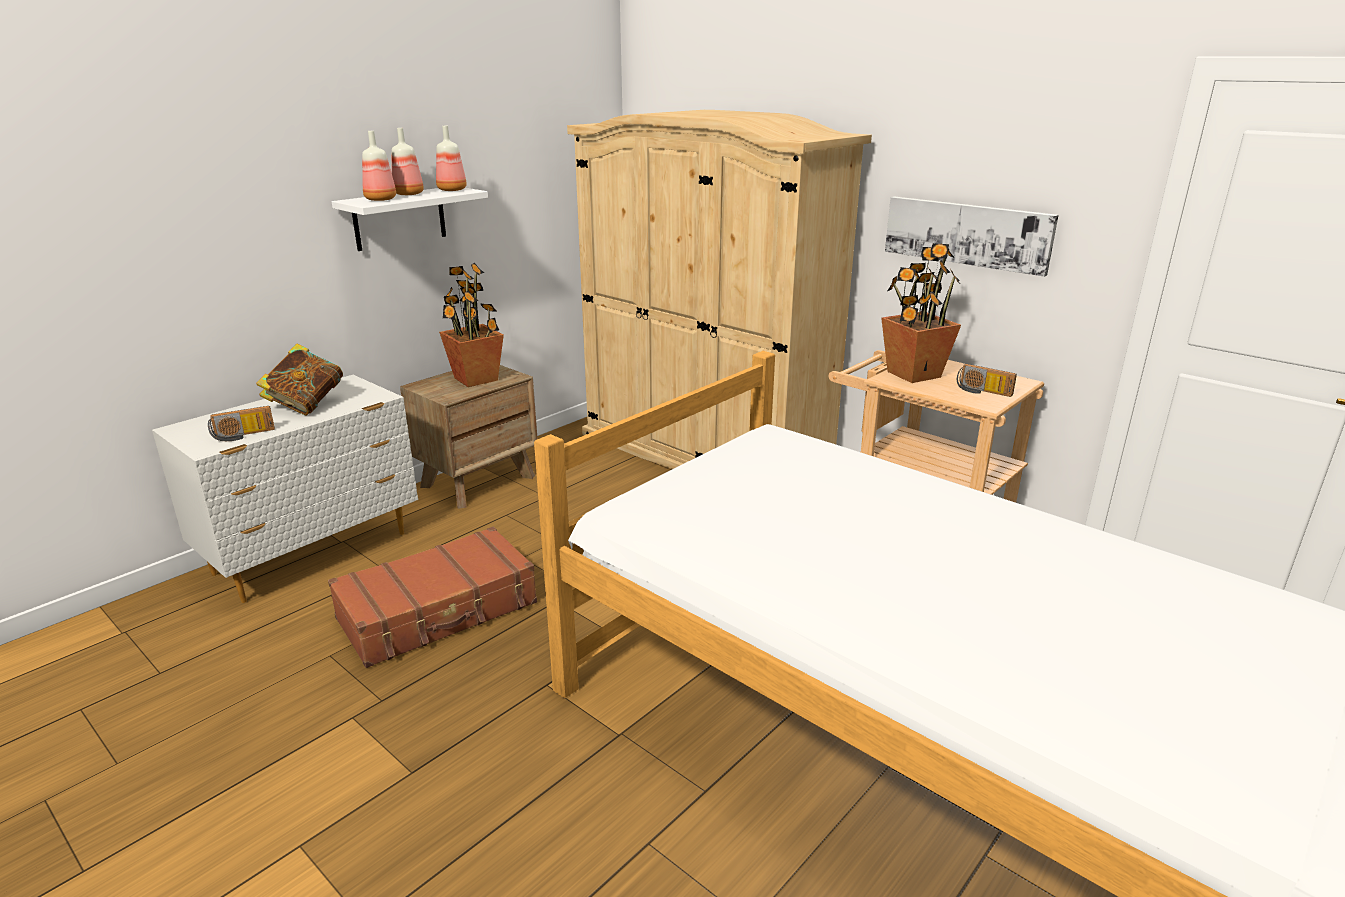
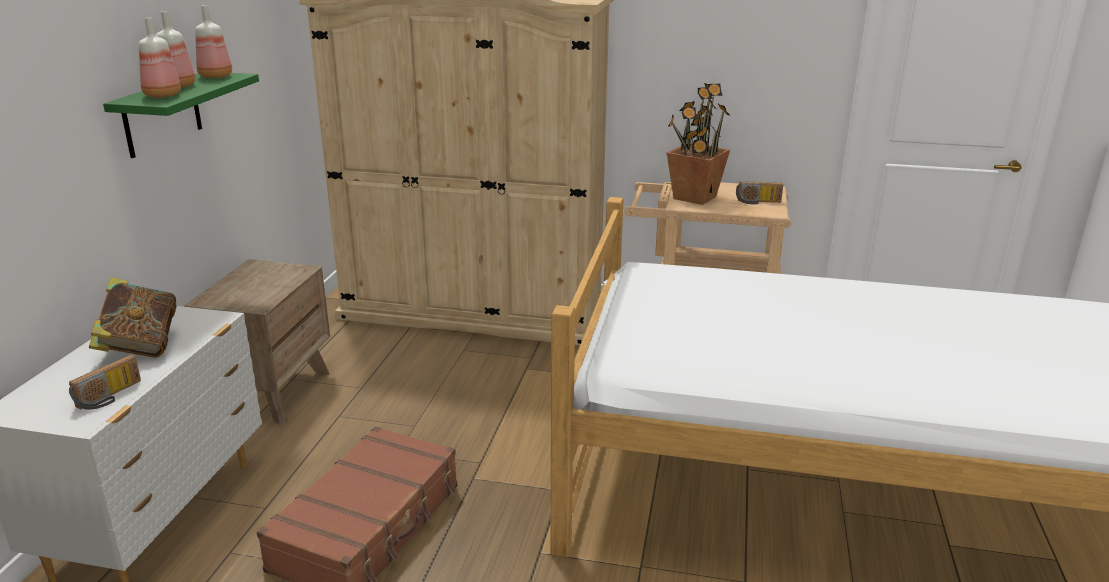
camera: 30 degrees left, 0 degrees up
(399, 218) = (162, 114): white shelf -> green shelf
(475, 379) = (263, 281): potted plant -> none
(967, 234) = (708, 72): picture -> none

